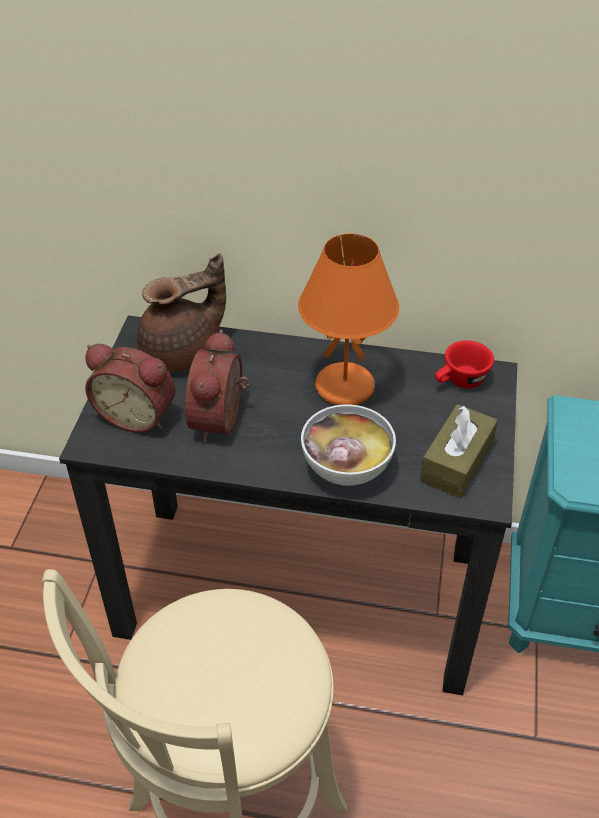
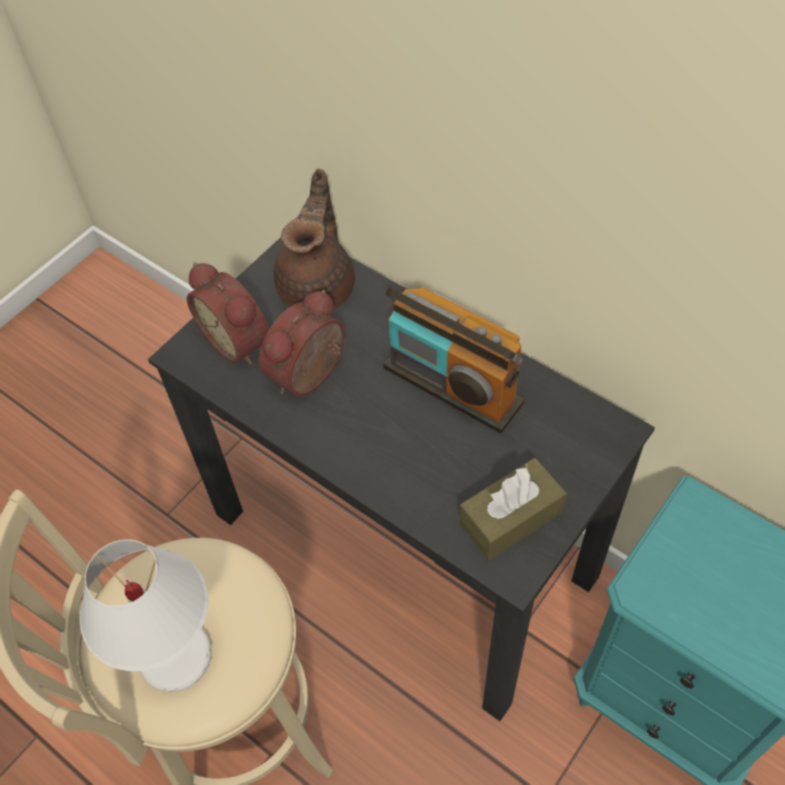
camera: 30 degrees right, 10 degrees up
(182, 352) = (318, 286): brown teapot -> brown teapot turned 75 degrees counterclockwise
(232, 698) = (177, 658): none -> white table lamp
(345, 386) = (452, 385): orange table lamp -> radio
(346, 468) = (396, 477): bowl -> none
(460, 381) = (575, 425): red cup -> none

